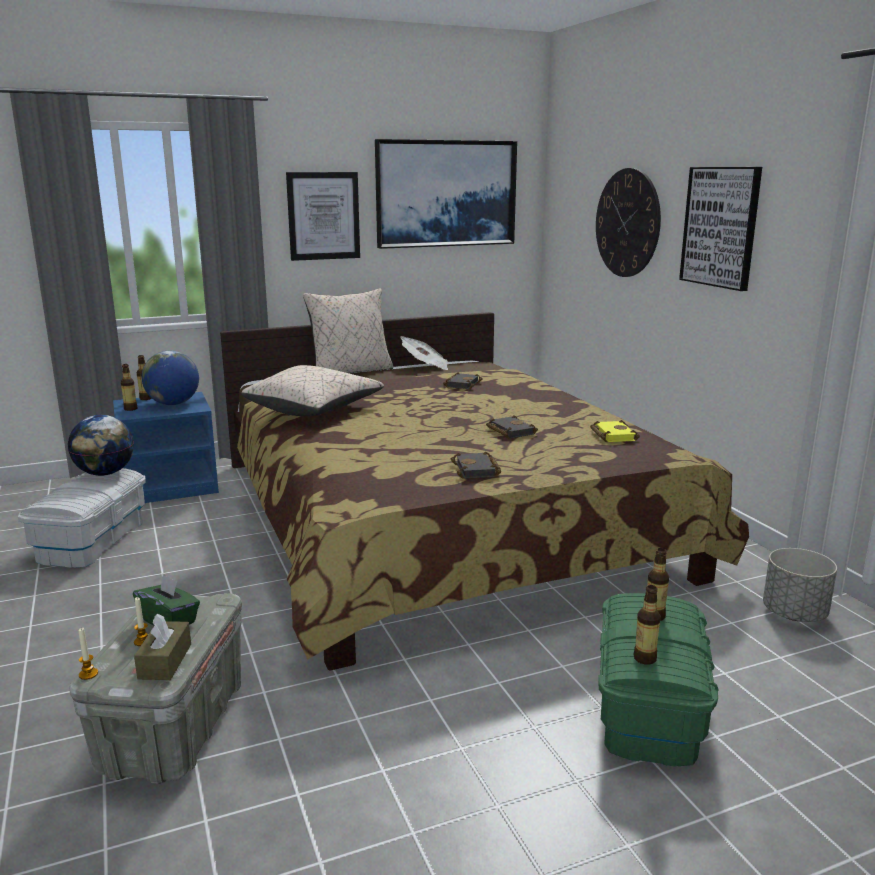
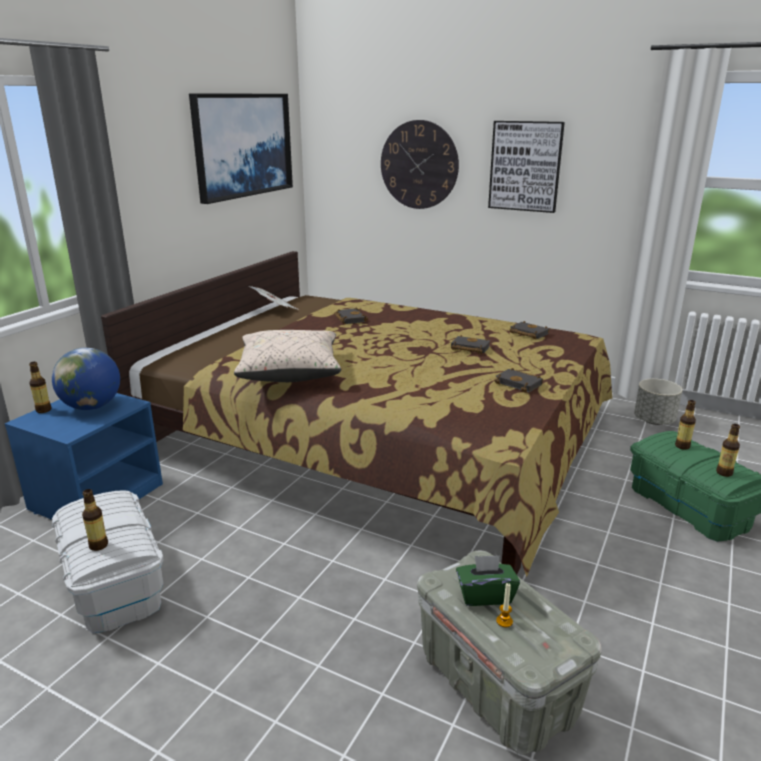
camera: 40 degrees left, 5 degrees up
(88, 674) = (524, 670): candle -> none
(105, 473) = (99, 505): globe -> none
(130, 409) = (54, 426): bottle -> bottle (98, 545)
(165, 661) = (551, 625): brown tissue box -> none
(323, 216) = (156, 176): picture -> none
(351, 371) = (218, 328): beige pillow -> none
(611, 435) = (527, 333): yellow book -> black book

